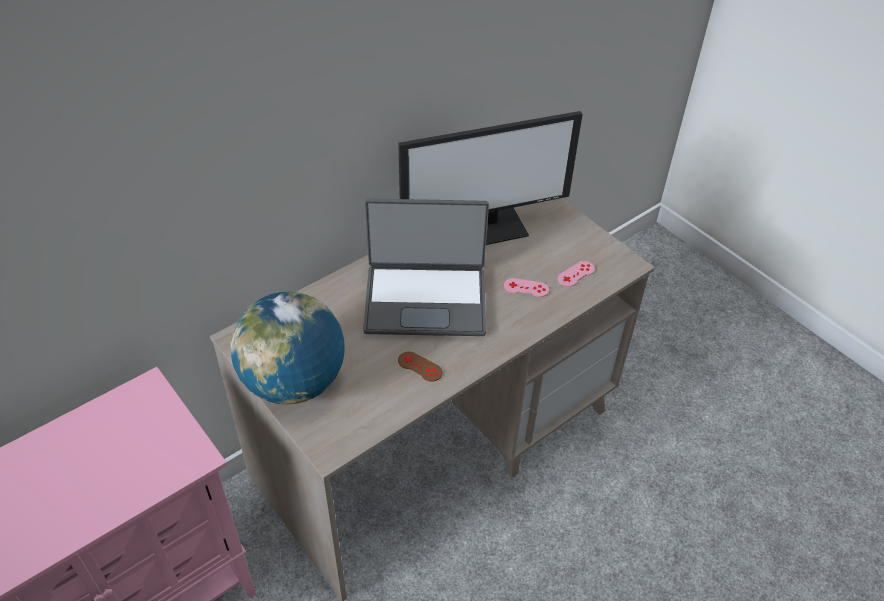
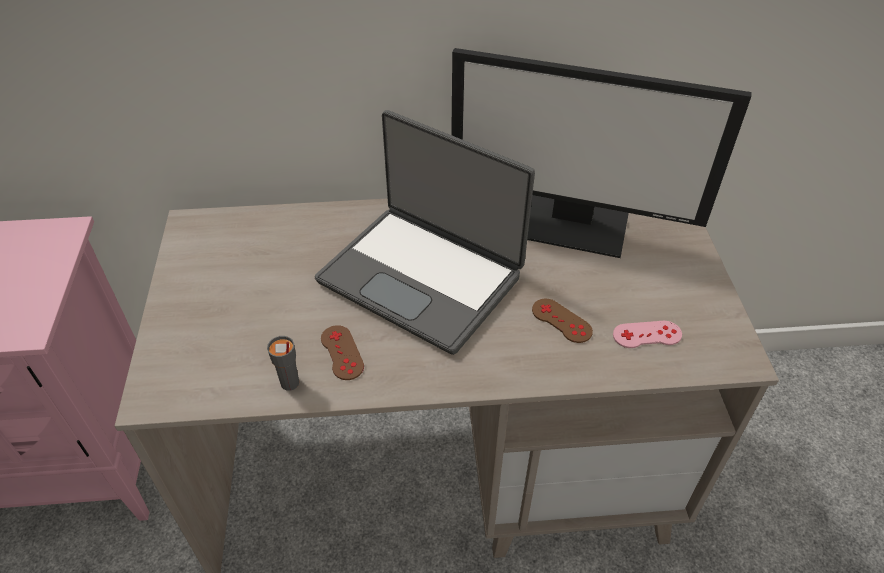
camera: 35 degrees right, 0 degrees up
(294, 382) = (194, 299): globe -> none
(406, 399) = (290, 383): none -> grey cup
(526, 288) = (561, 321): pink game controller -> brown game controller

